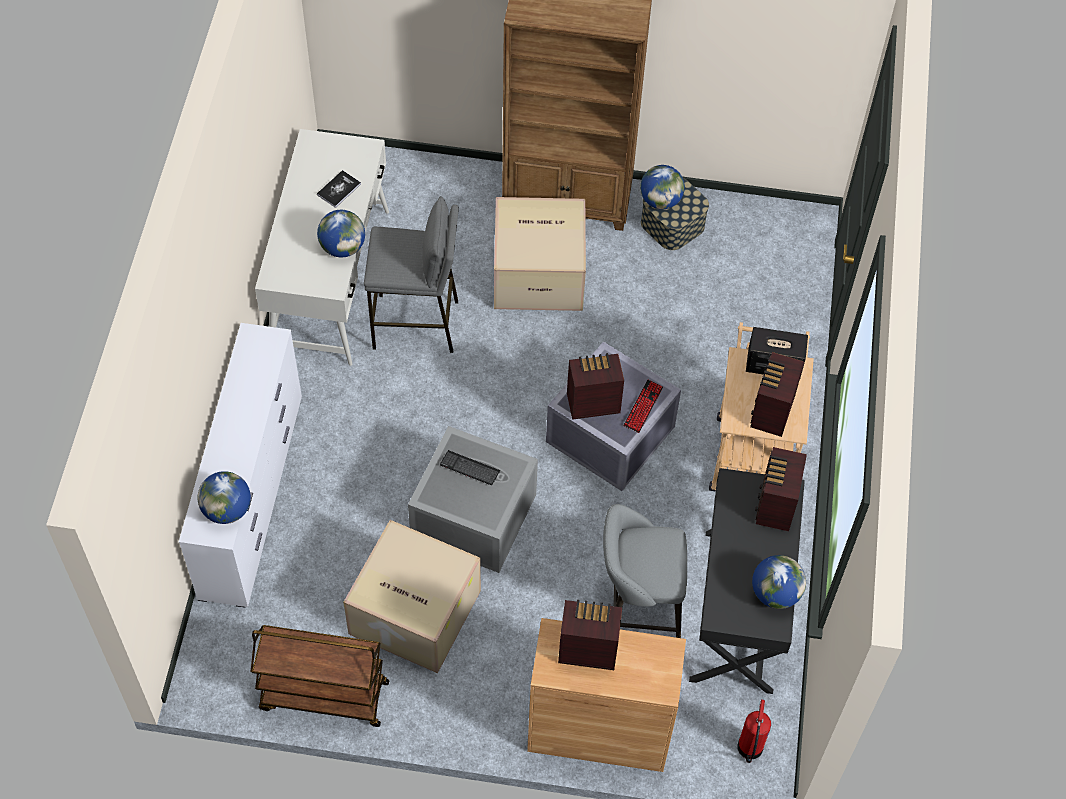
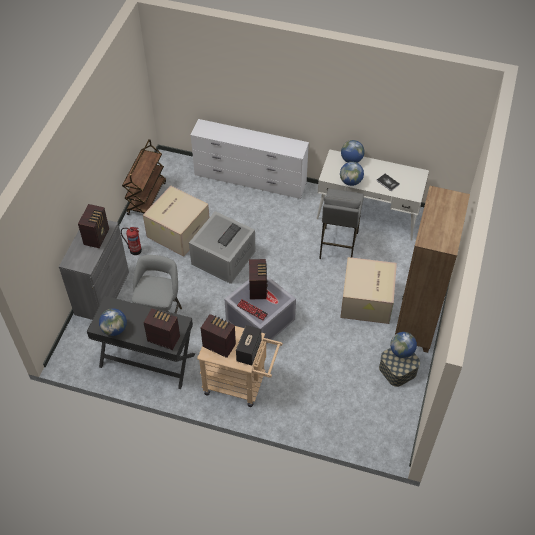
camera: 100 degrees right, 5 degrees down
(227, 509) = (210, 133): globe -> globe (351, 160)
(599, 729) = (102, 293): brown cabinet -> grey cabinet
(749, 749) = (74, 352): fire extinguisher -> fire extinguisher (135, 250)

